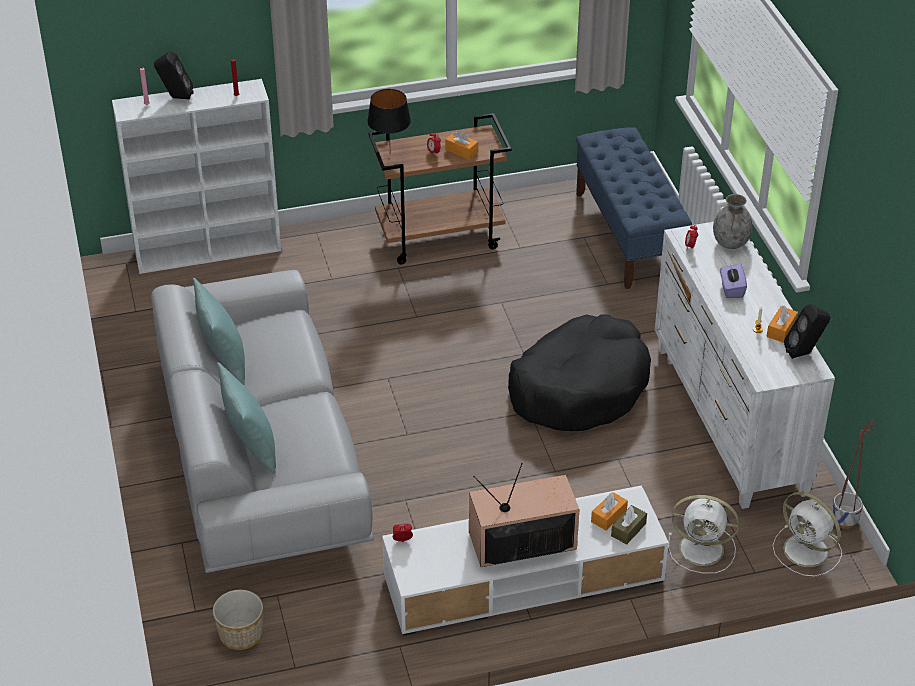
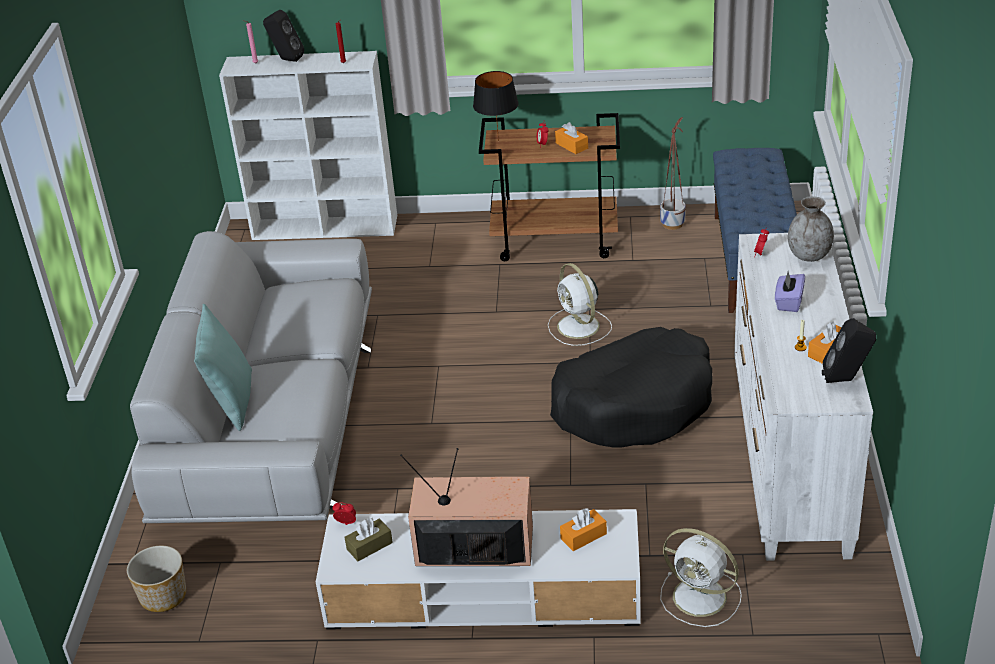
camera: 20 degrees right, 5 degrees down
(223, 360) = (252, 316): turquoise pillow -> none
(628, 530) = (599, 555): brown tissue box -> brown tissue box (369, 546)
(807, 551) = (826, 622): white fan -> white fan (579, 327)
(844, 519) = (886, 594): planter -> planter (672, 224)

